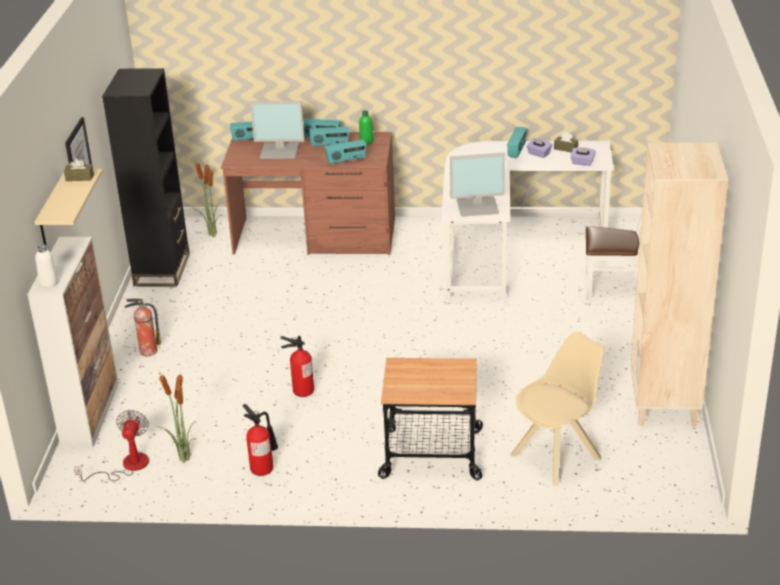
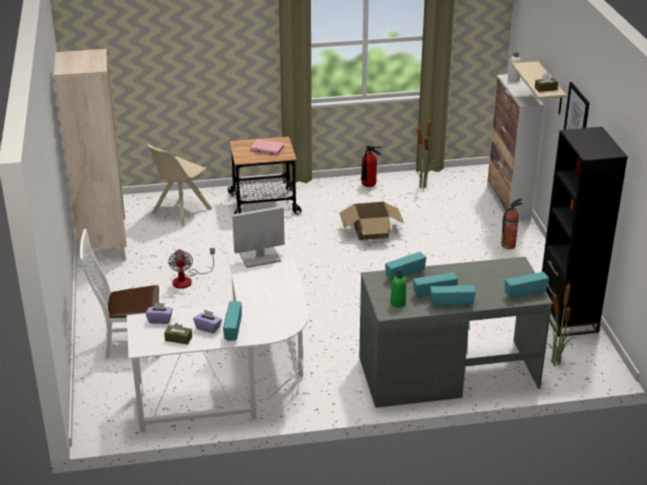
camera: 165 degrees right, 0 degrees up
(126, 466) = (455, 179): fan -> fan (187, 280)
(280, 151) = (481, 281): monitor -> none
(302, 391) = (371, 231): fire extinguisher -> cardboard box
(315, 236) = (447, 372): brown desk -> grey desk
(421, 380) = (268, 149): none -> pink book

